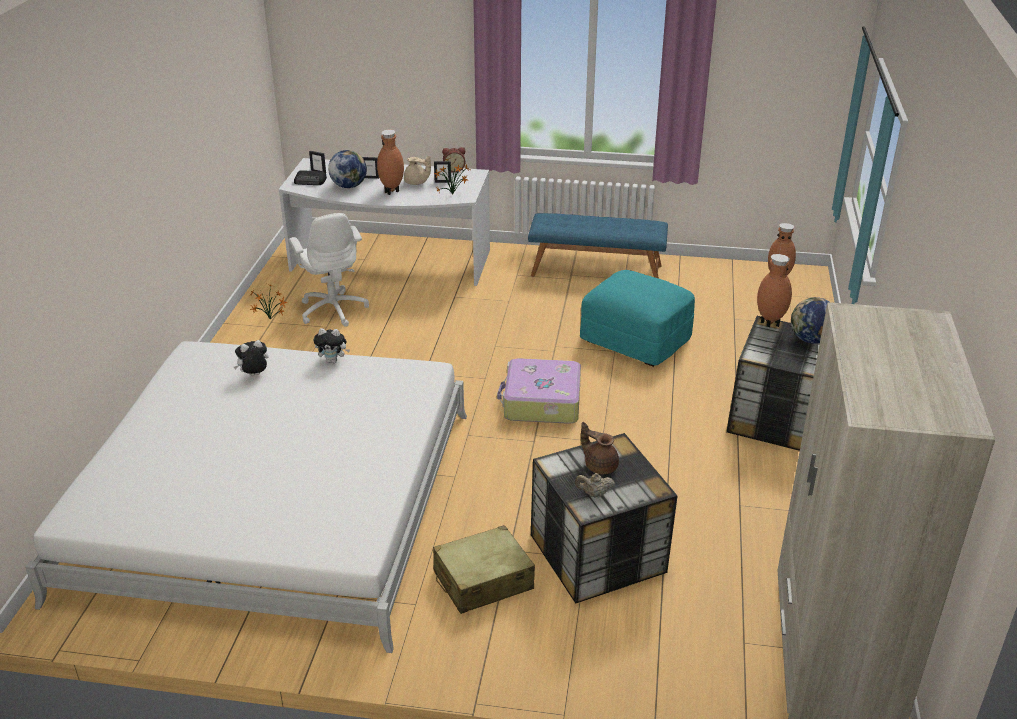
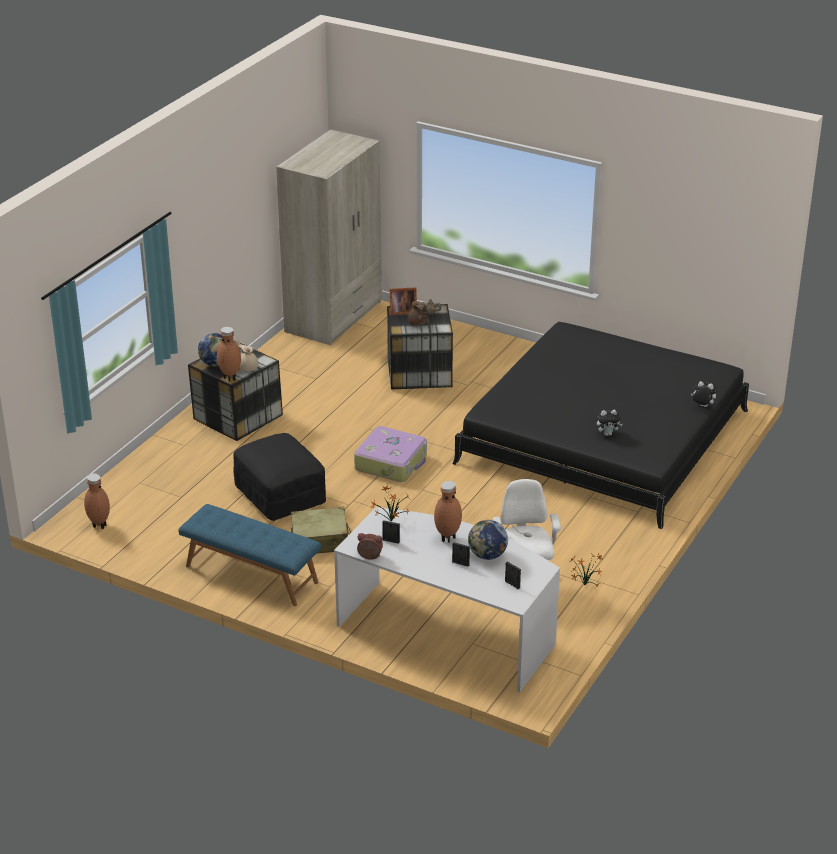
camera: 160 degrees left, 0 degrees up
(275, 502) = (603, 437): white bed -> black bed
(310, 181) = (524, 572): radio -> none
(333, 361) = (548, 433): plush toy -> plush toy (702, 406)
(416, 183) = (417, 545): beige teapot -> beige teapot (247, 367)
(482, 581) = (491, 374): beige suitcase -> beige suitcase (320, 540)
(636, 340) = (279, 495): turquoise ottoman -> black ottoman
(643, 486) = (401, 311): none -> picture frame

